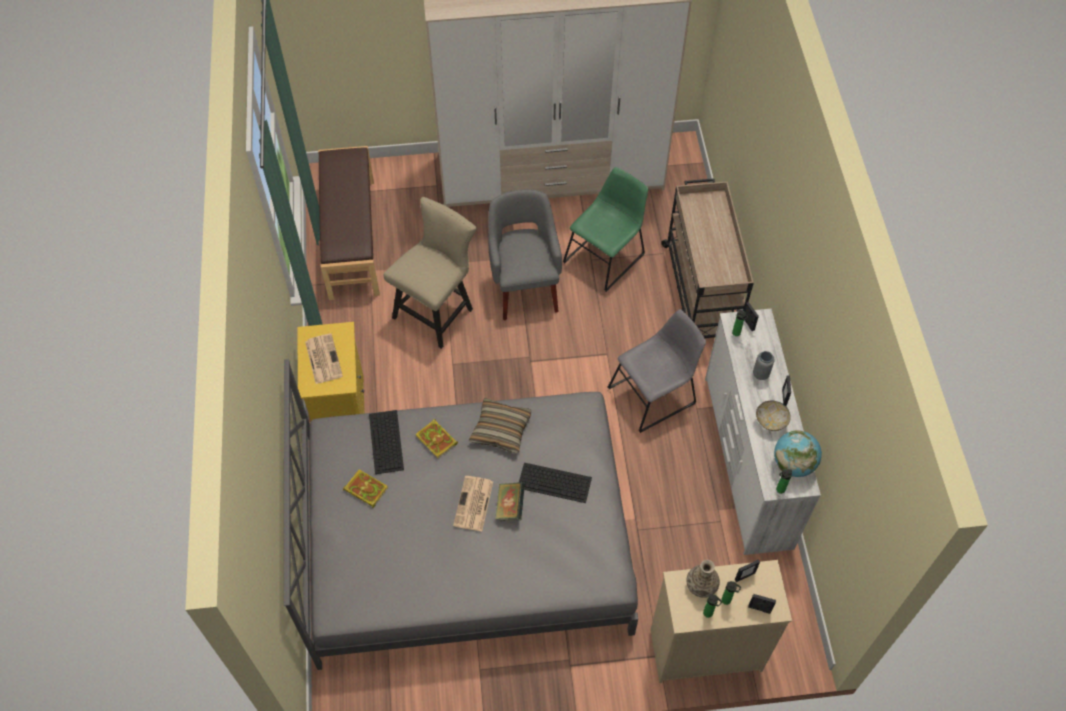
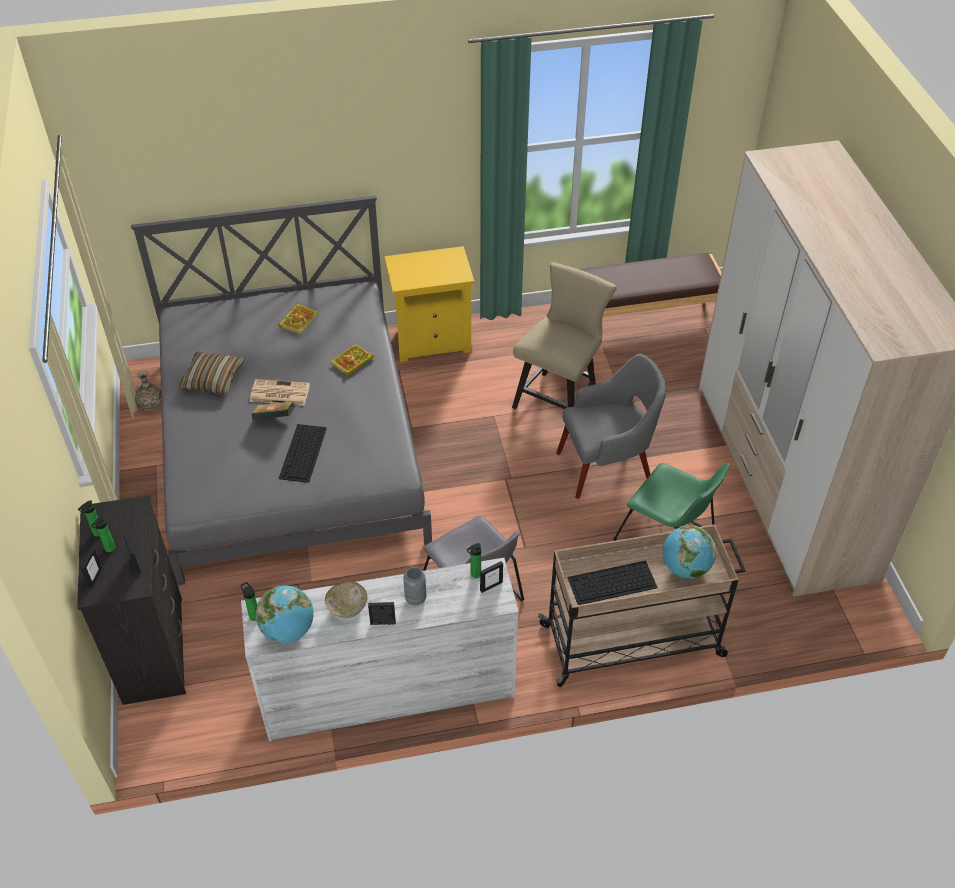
camera: 85 degrees right, 10 degrees down
(323, 358) = (428, 266): newspaper -> none
(386, 442) = (348, 328): keyboard -> keyboard (611, 583)
(437, 310) = (559, 398): beige chair -> beige chair turned 90 degrees counterclockwise
(501, 430) = (365, 407): pillow -> pillow (212, 379)
(701, 585) = (130, 526): vase -> vase (151, 404)
(704, 649) = (154, 649): beige dresser -> black dresser
(707, 214) = (685, 568): none -> globe

